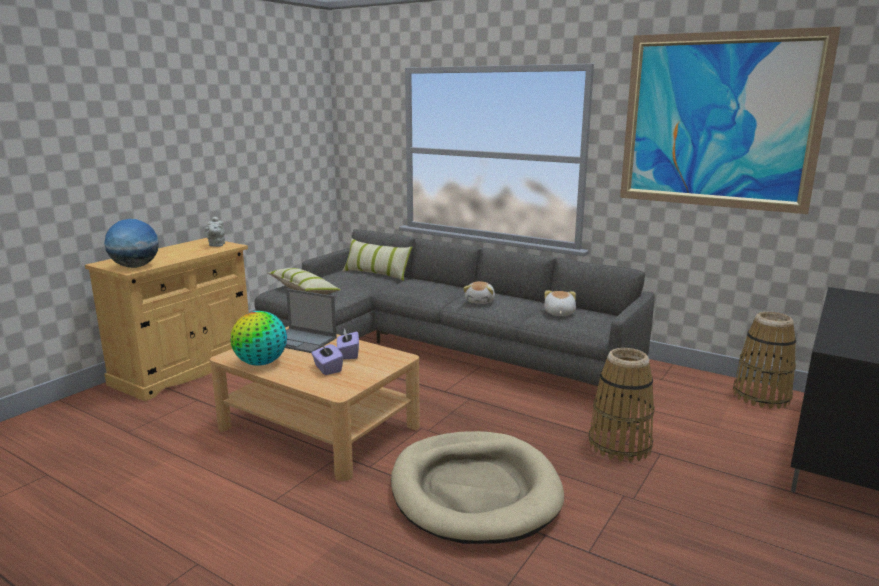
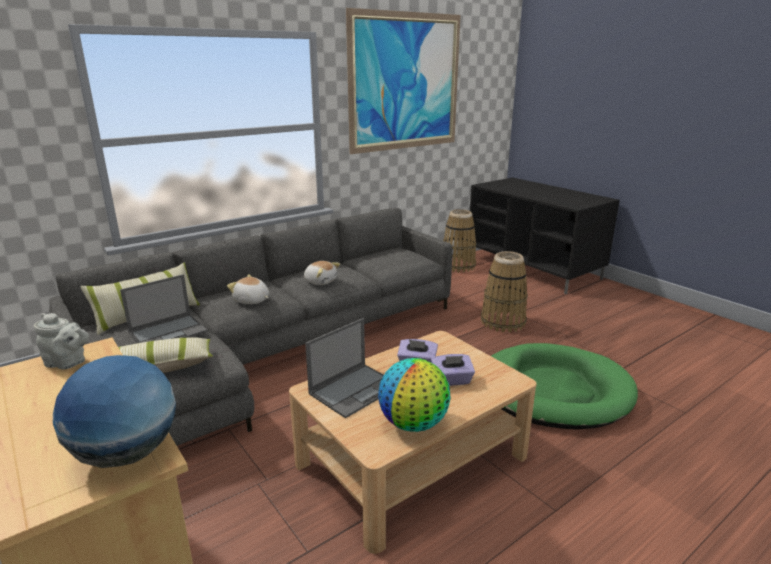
camera: 70 degrees left, 5 degrees up
(352, 282) = (169, 332): none -> laptop
(474, 491) = (553, 391): beige dog bed -> green dog bed
(558, 313) = (381, 261): plush toy -> plush toy (251, 300)

